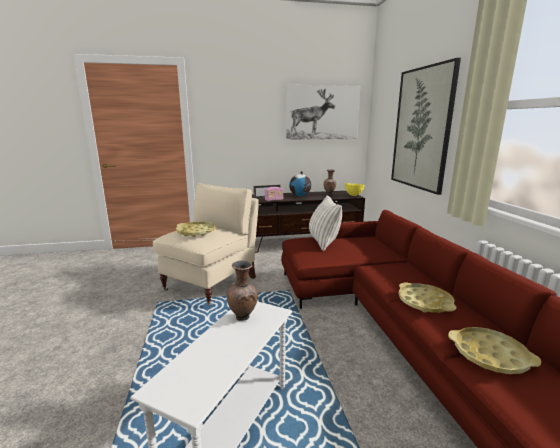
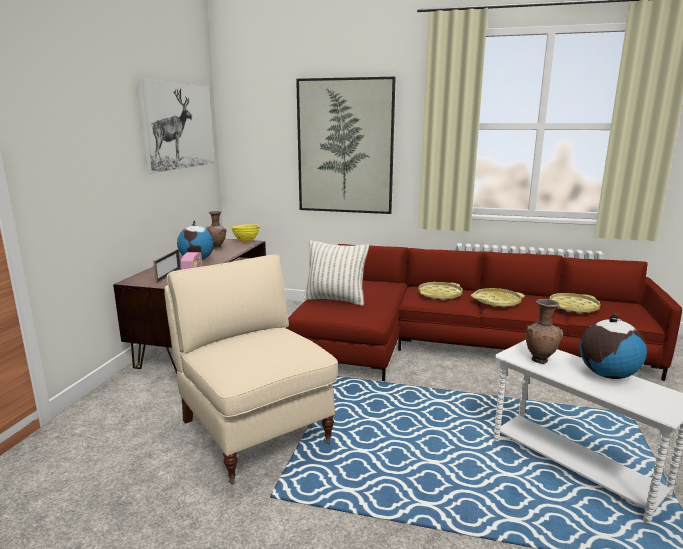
camera: 65 degrees left, 0 degrees up
(196, 232) = (270, 345): yellow tray -> yellow tray (440, 294)
(230, 355) = (606, 375): none -> globe

